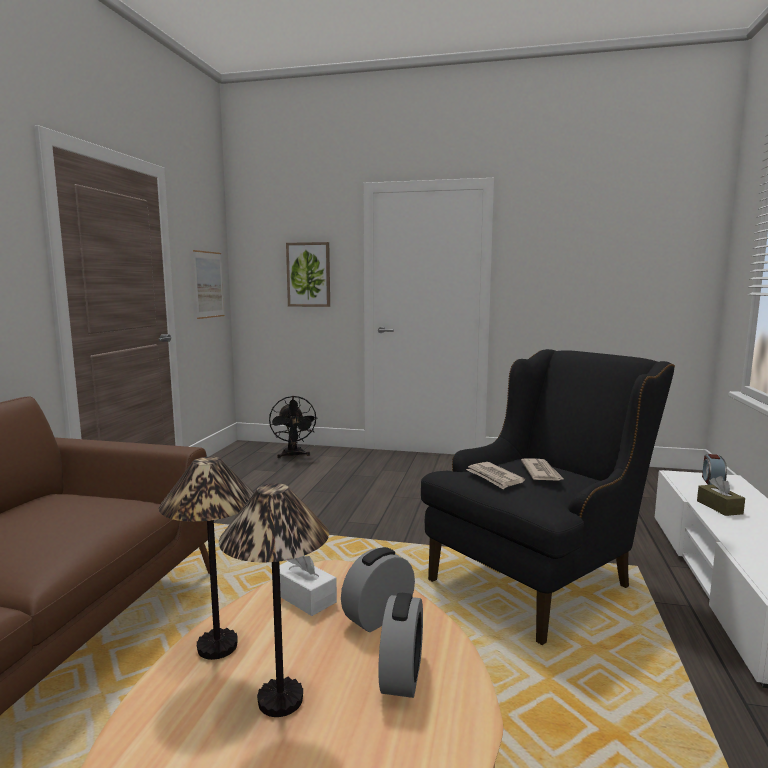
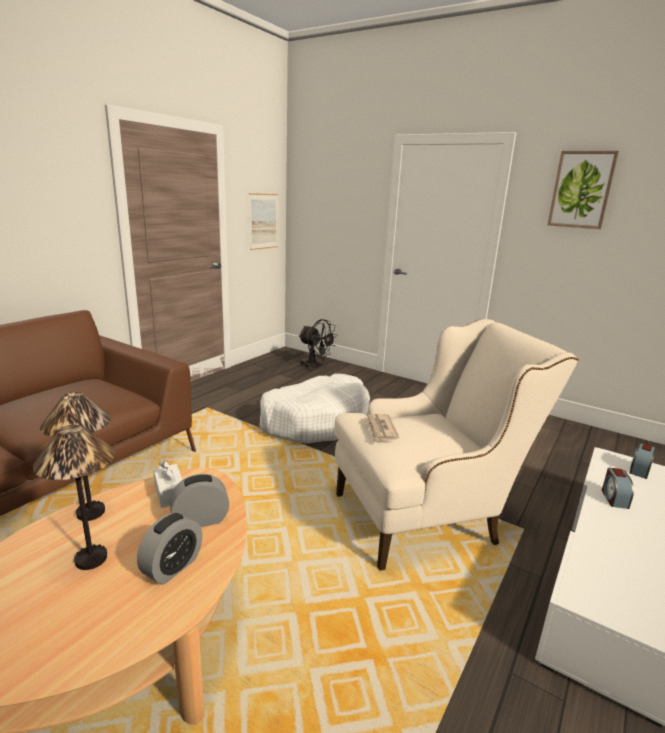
camera: 20 degrees right, 10 degrees up
(293, 456) = (315, 367): black fan -> black fan turned 60 degrees counterclockwise
(308, 274) = (344, 217): picture -> picture (581, 190)
(339, 510) = (315, 421): none -> white dog bed
(540, 577) = (428, 515): black armchair -> beige armchair
(541, 472) = (426, 433): newspaper -> none
(719, 507) = (614, 498): brown tissue box -> alarm clock

